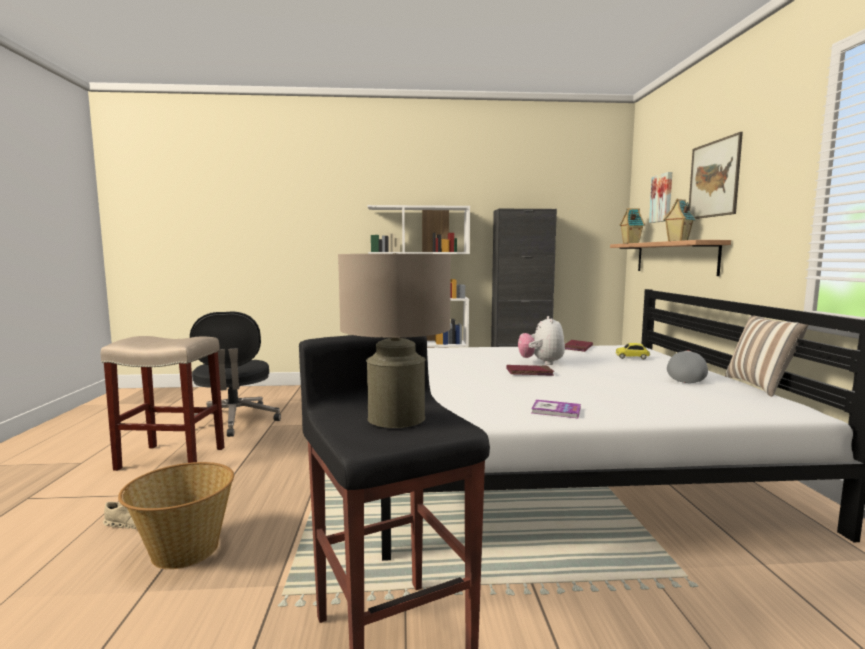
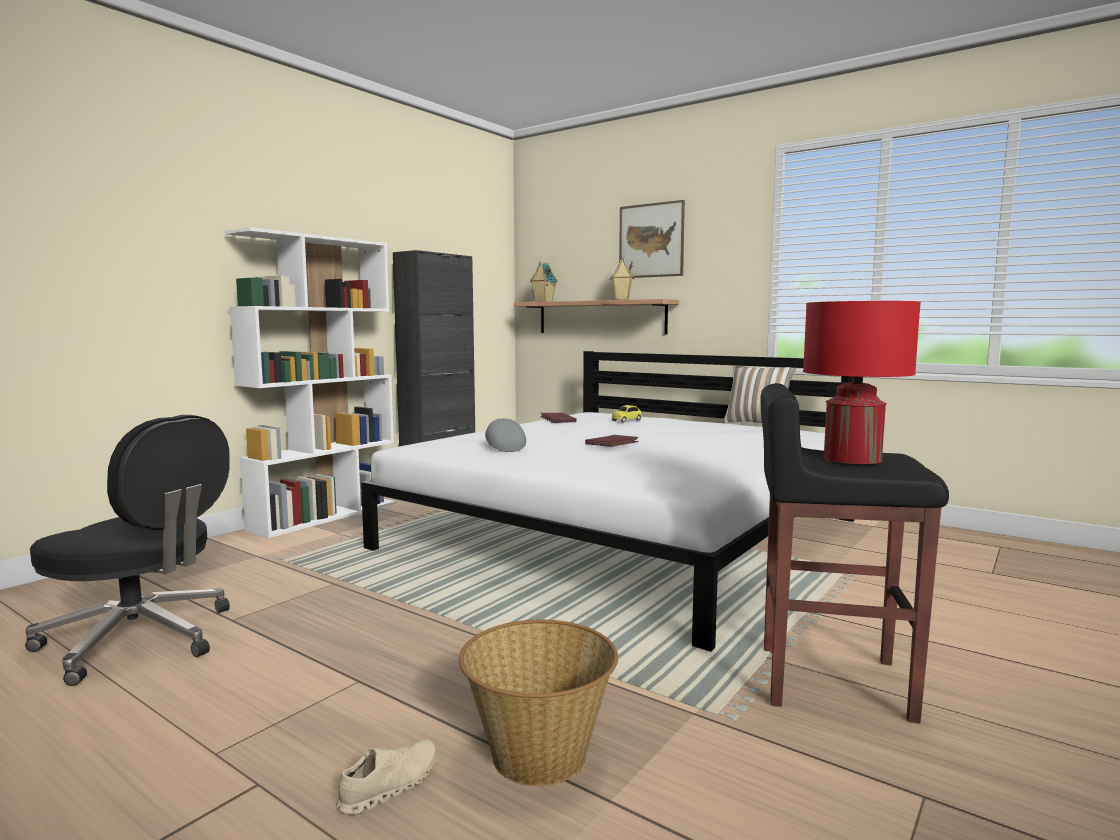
camera: 50 degrees left, 0 degrees up
(173, 458) = (185, 716): beige stool -> none
(396, 418) = (852, 458): beige table lamp -> red table lamp
(541, 363) = (585, 436): plush toy -> none
(556, 410) = (734, 462): book -> none
(662, 198) = (575, 253): picture -> none
(685, 378) = (711, 427): grey cap -> grey cap (503, 448)

